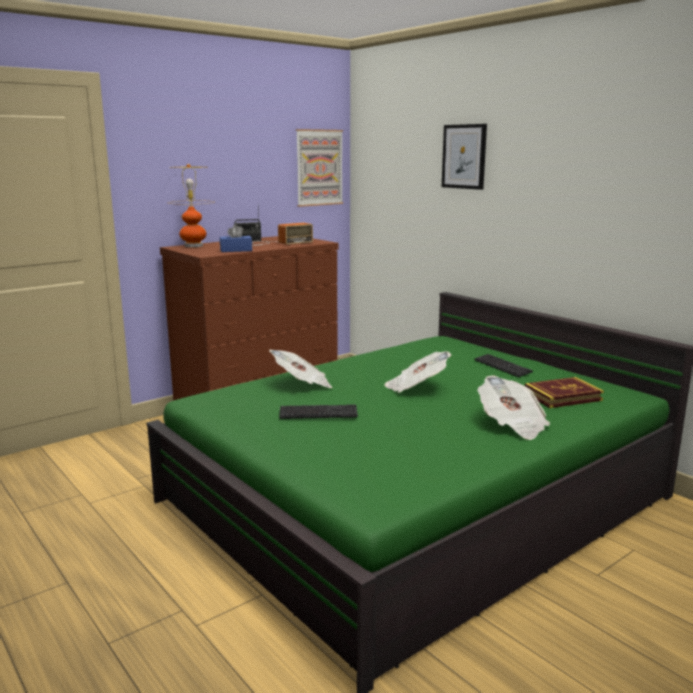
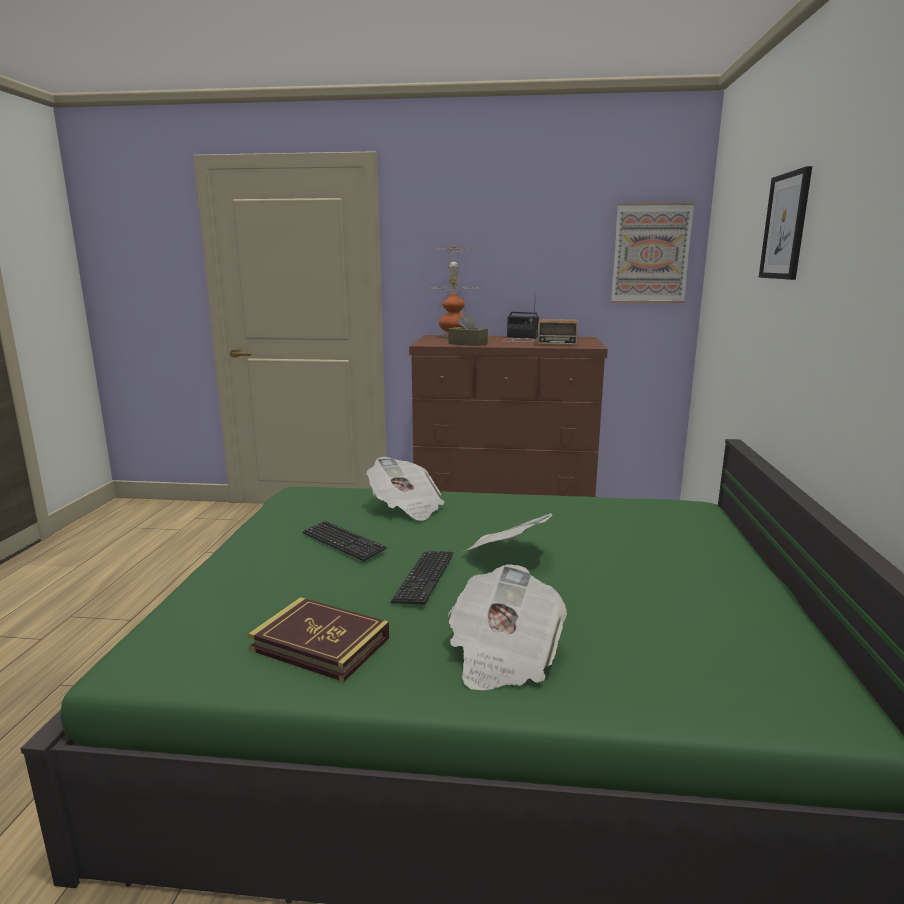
camera: 45 degrees right, 0 degrees up
(236, 250) = (468, 344): blue tissue box -> brown tissue box
(502, 367) = (693, 570): keyboard -> keyboard (424, 578)
(562, 396) = (684, 652): book -> book (320, 644)

